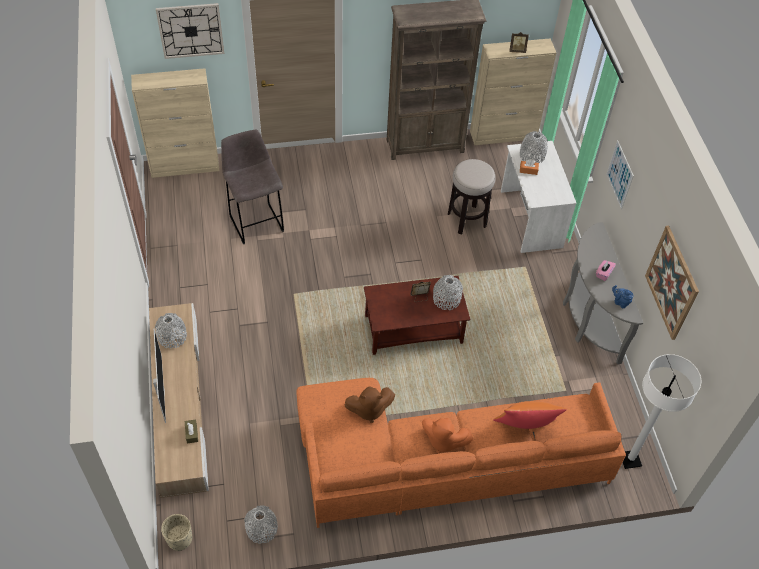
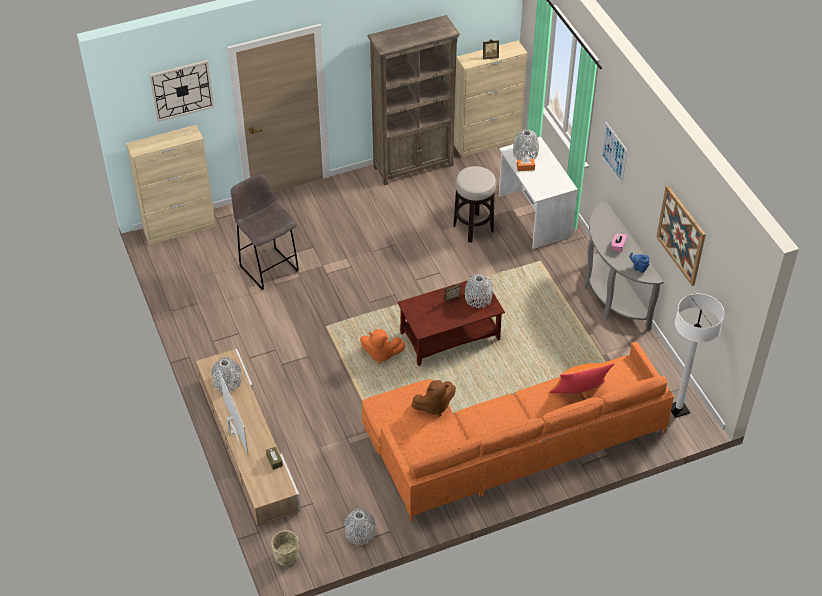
camera: 10 degrees left, 5 degrees down
(443, 440) = (509, 418): orange plush toy -> orange plush toy (381, 354)

